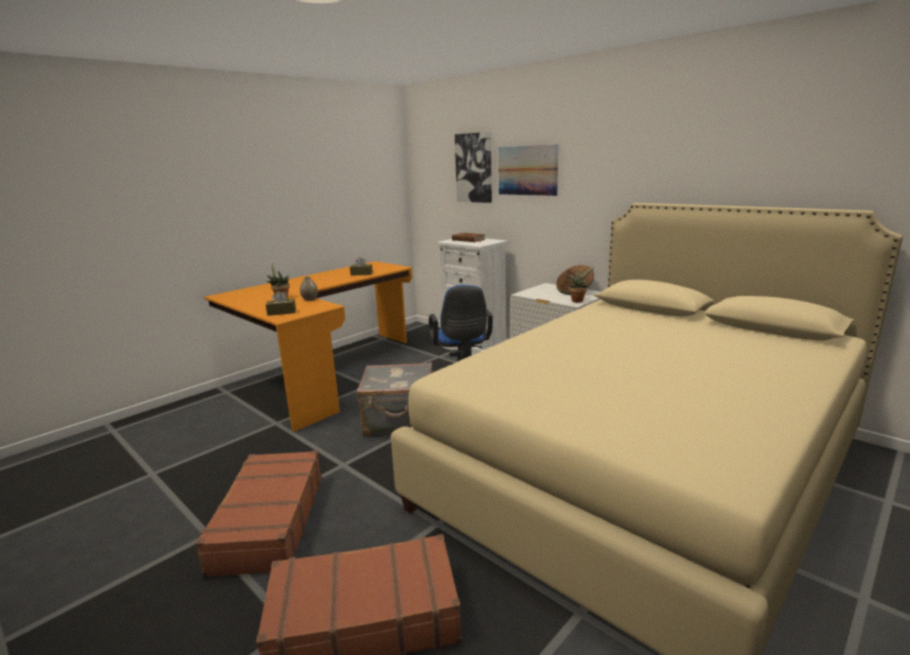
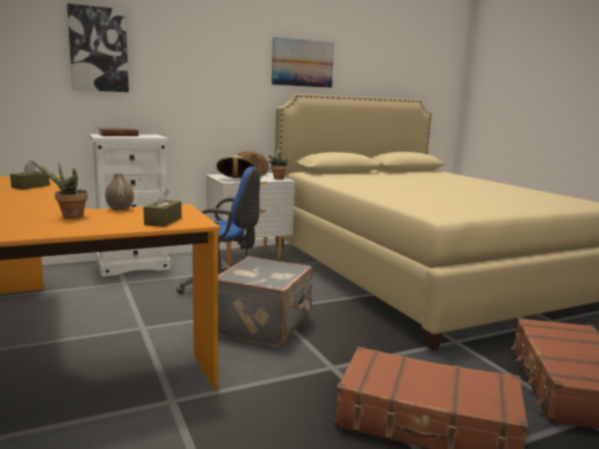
camera: 70 degrees left, 5 degrees down
(527, 170) = (177, 59): picture -> picture (303, 63)
(536, 293) = (235, 179): none -> beige hat

